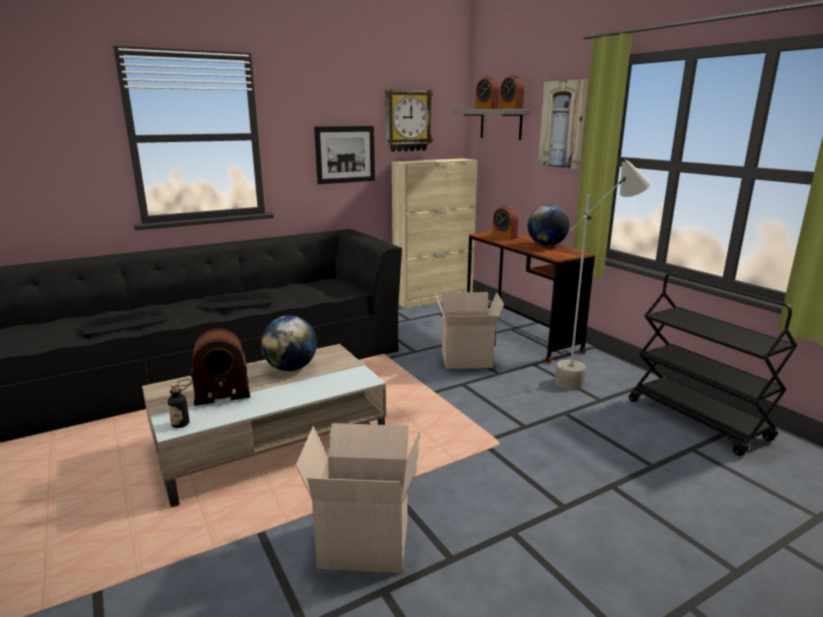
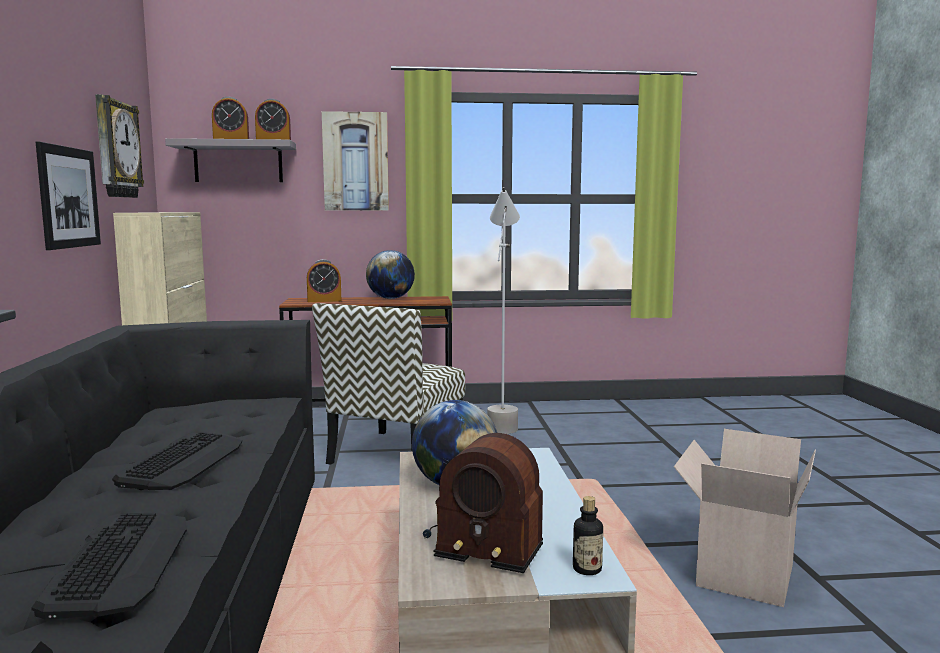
camera: 65 degrees left, 10 degrees down
(212, 390) = (482, 540): radio -> radio turned 105 degrees clockwise
(466, 360) = (396, 454): cardboard box -> chair
(698, 420) = (606, 412): black cart -> none

